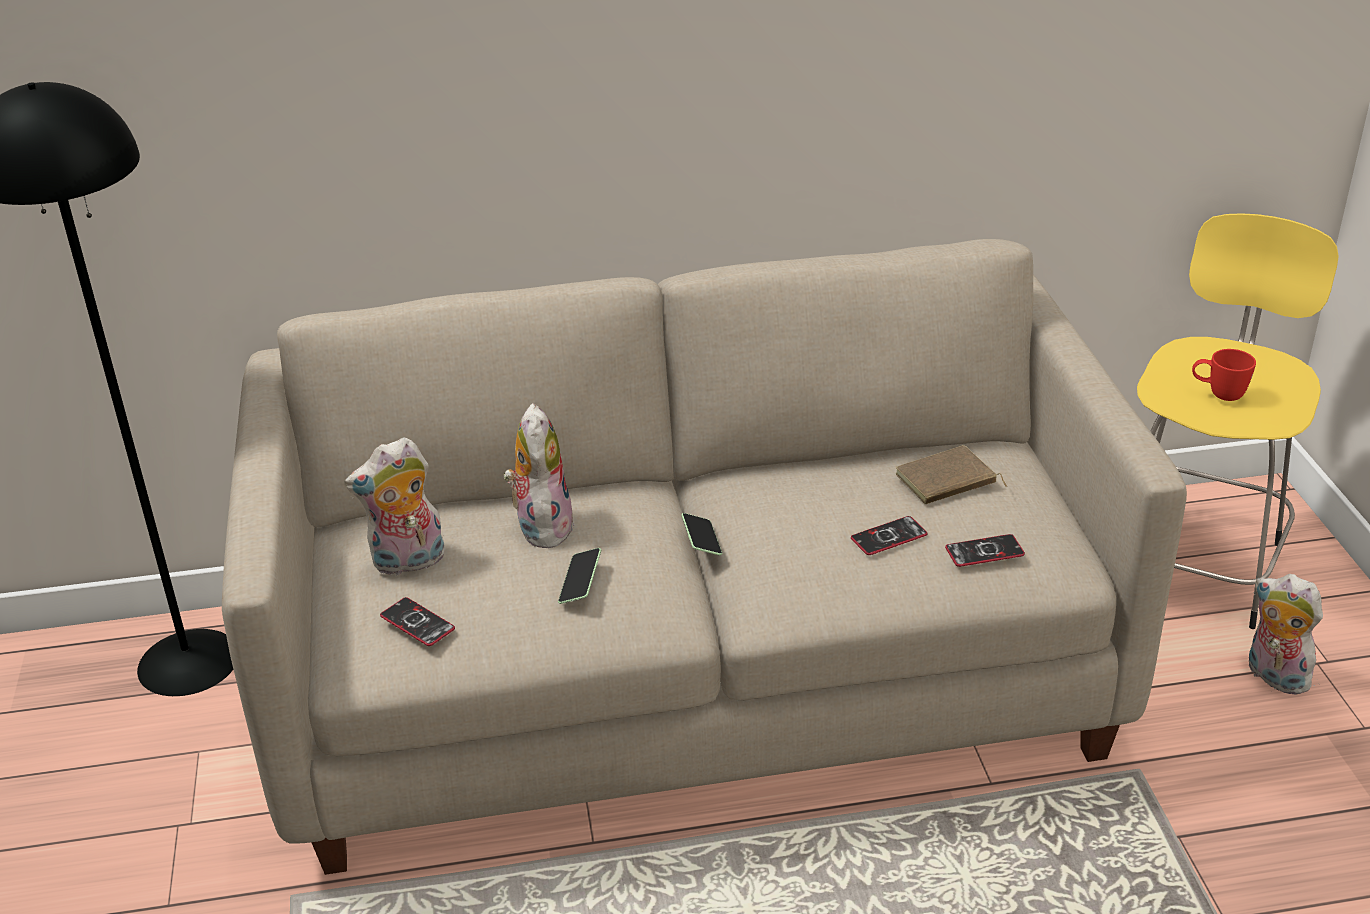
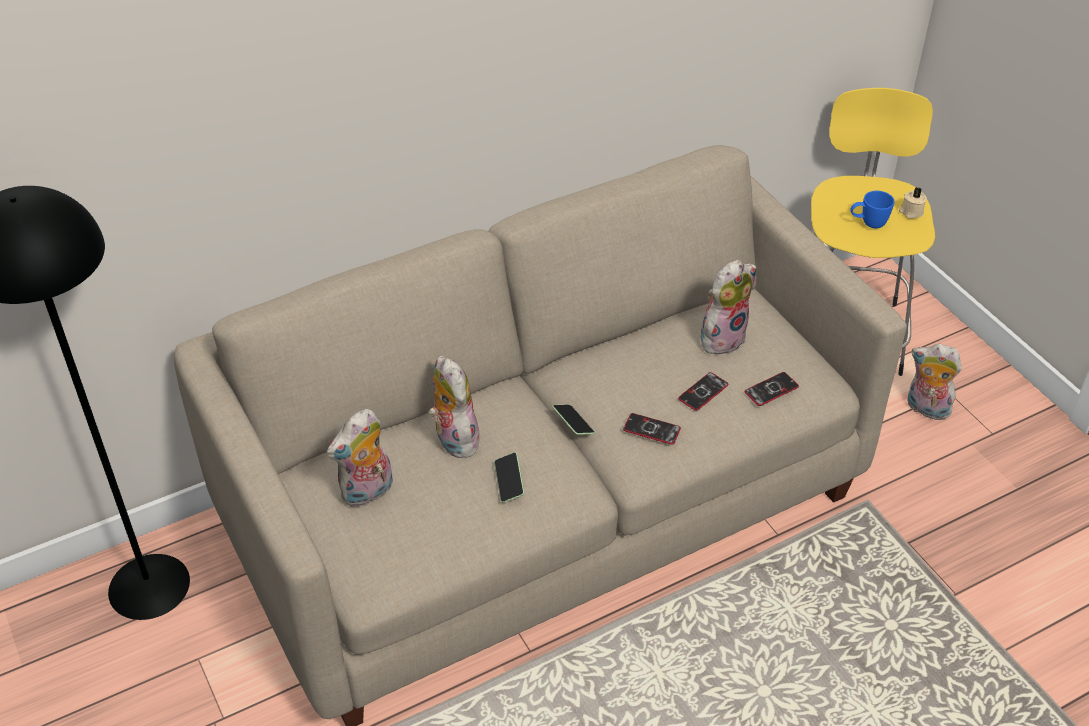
camera: 20 degrees left, 10 degrees up
(417, 623) = (402, 542): phone -> phone (651, 429)
(946, 481) = (722, 337): brown book -> plush toy
(1218, 394) = (868, 224): red mug -> blue mug
(1287, 391) = (911, 212): none -> beige candle

